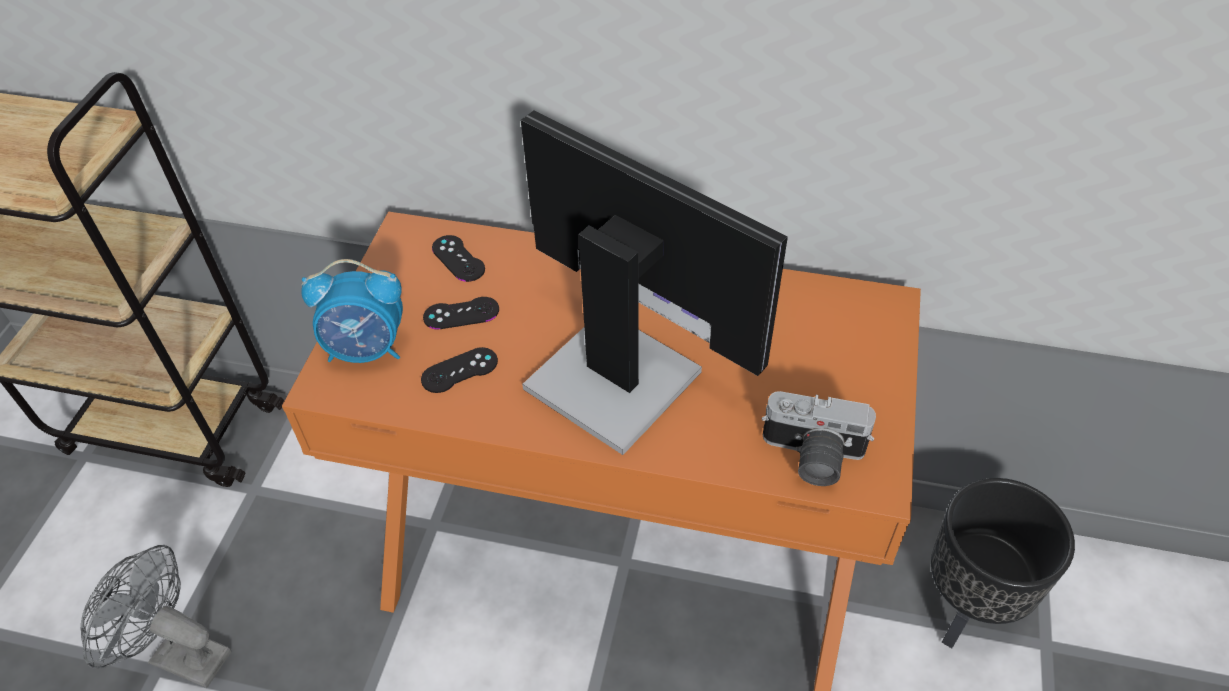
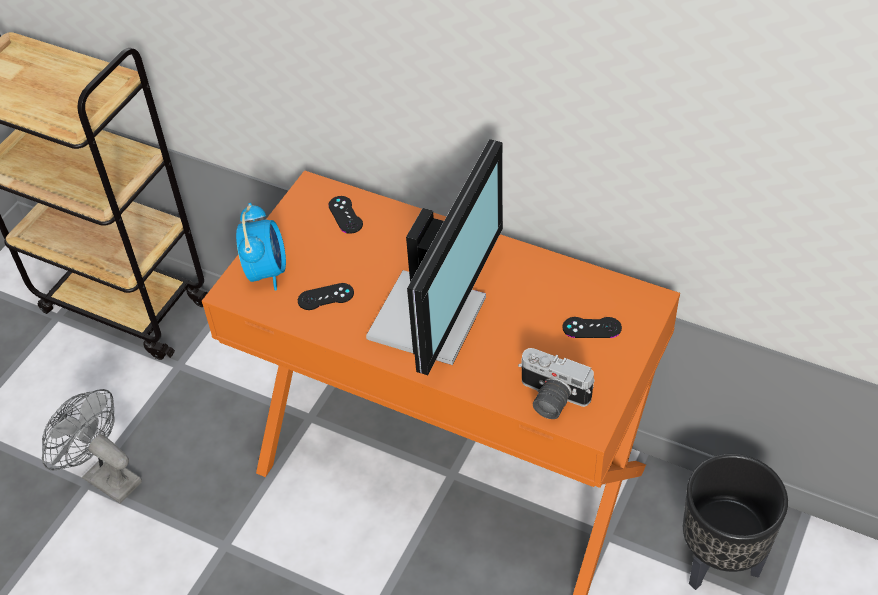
camera: 15 degrees right, 0 degrees up
(367, 349) = (266, 271): alarm clock -> alarm clock turned 105 degrees counterclockwise
(461, 313) = (337, 256): black game controller -> black game controller (592, 328)
(615, 374) = (433, 318): monitor -> monitor turned 60 degrees clockwise

